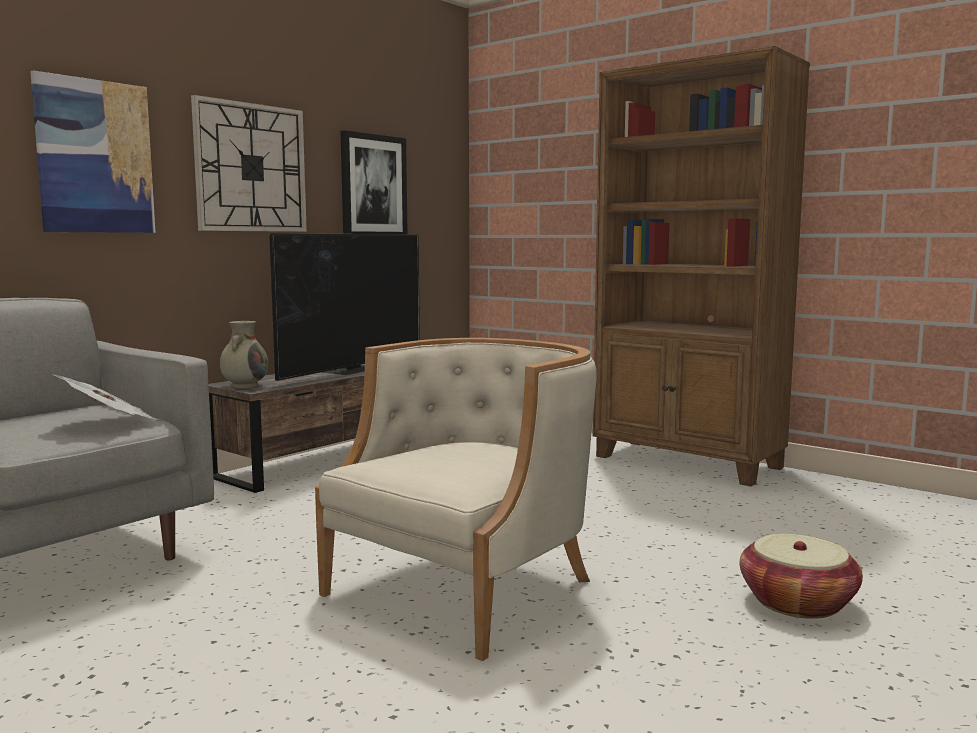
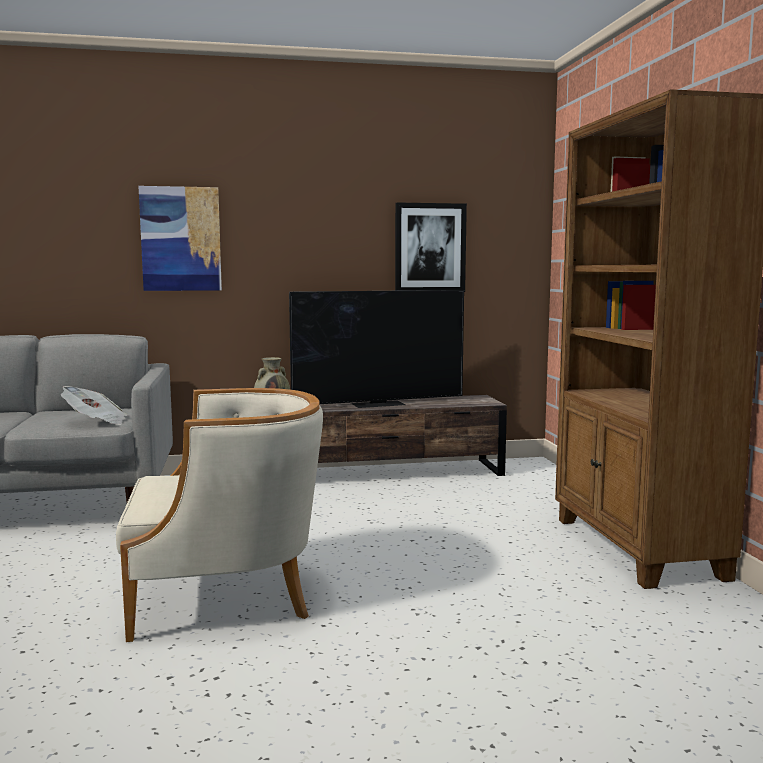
camera: 40 degrees right, 0 degrees up
(251, 168) = (306, 239): wall clock -> none
(797, 602) = (412, 701): basket -> none

